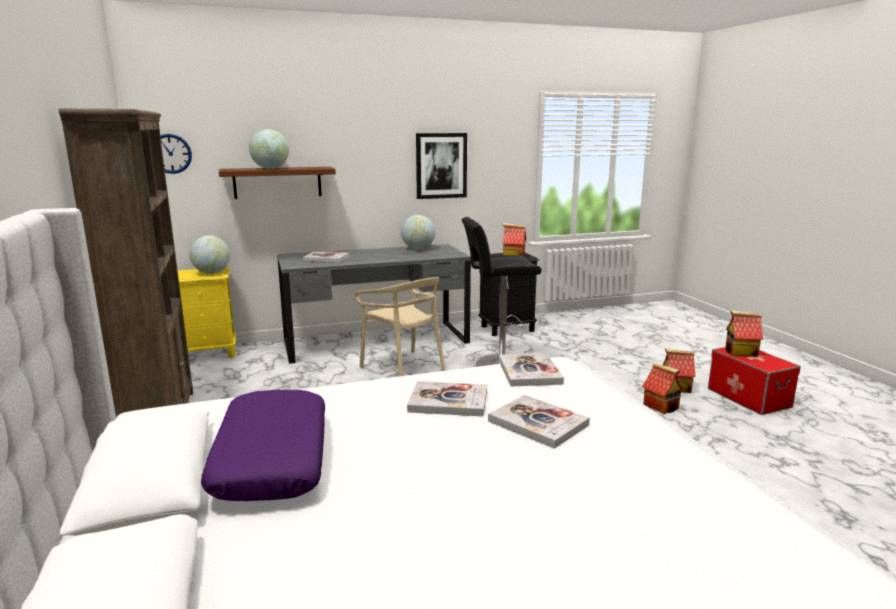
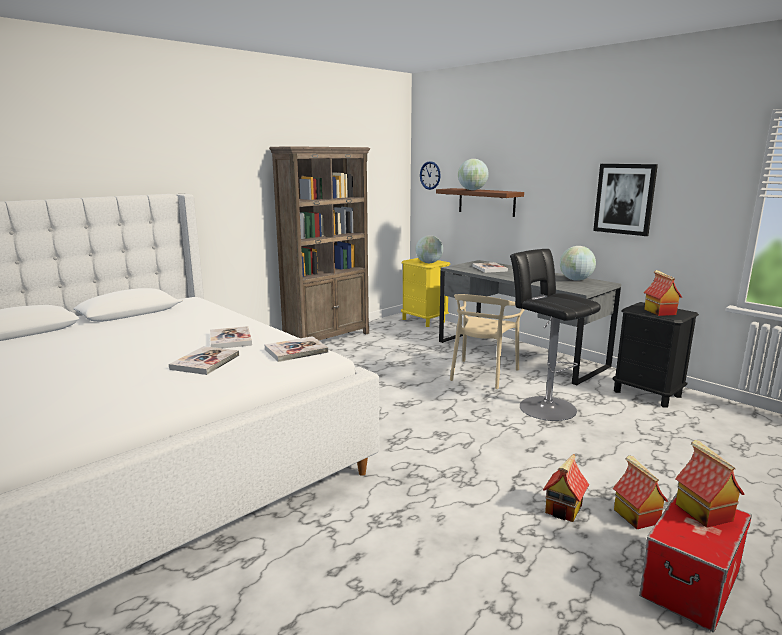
camera: 65 degrees right, 0 degrees up
(271, 459) = (148, 323): purple pillow -> none

